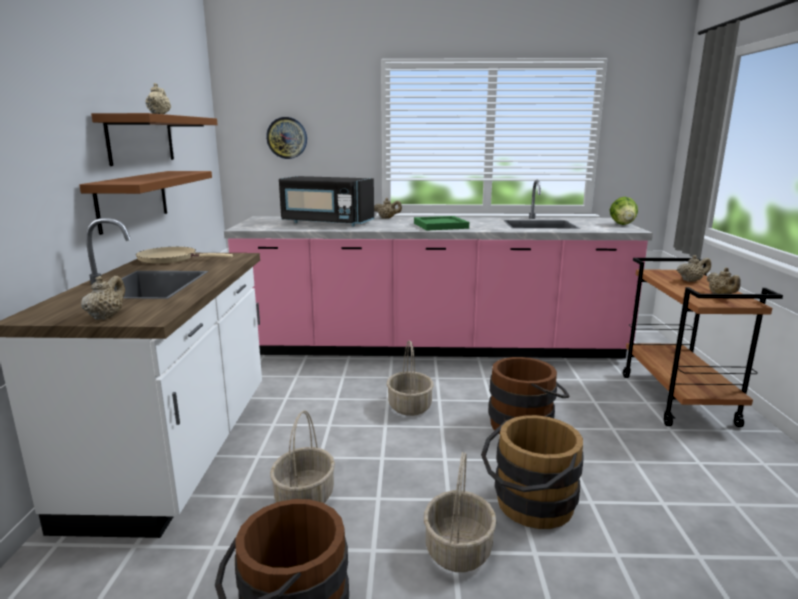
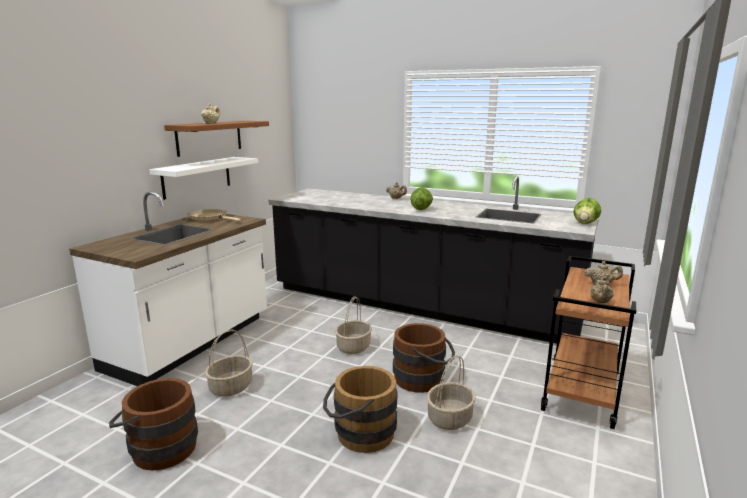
camera: 25 degrees right, 0 degrees up
(106, 317) = (120, 252): beige teapot -> none
(133, 199) = (197, 177): brown shelf -> white shelf
(287, 138) = (337, 131): wall clock -> none
(326, 223) = (345, 198): black microwave -> none
(432, 346) = (418, 306): pink counter -> black counter
(440, 226) = (421, 209): green tray -> lettuce
(457, 549) = (285, 444): basket -> basket (449, 418)

